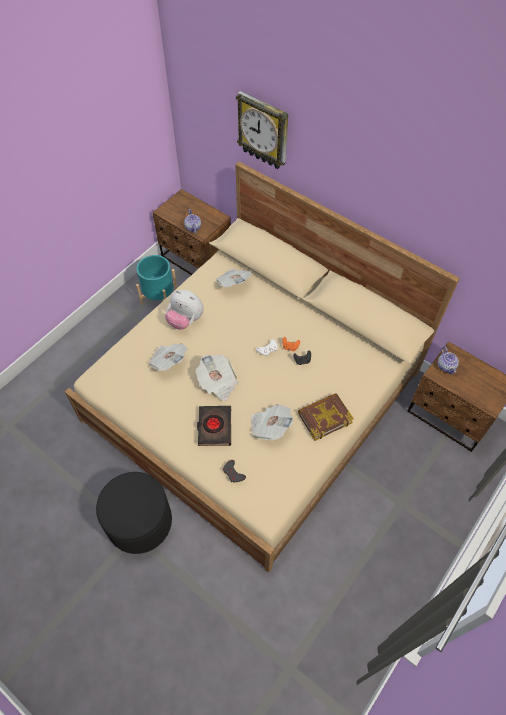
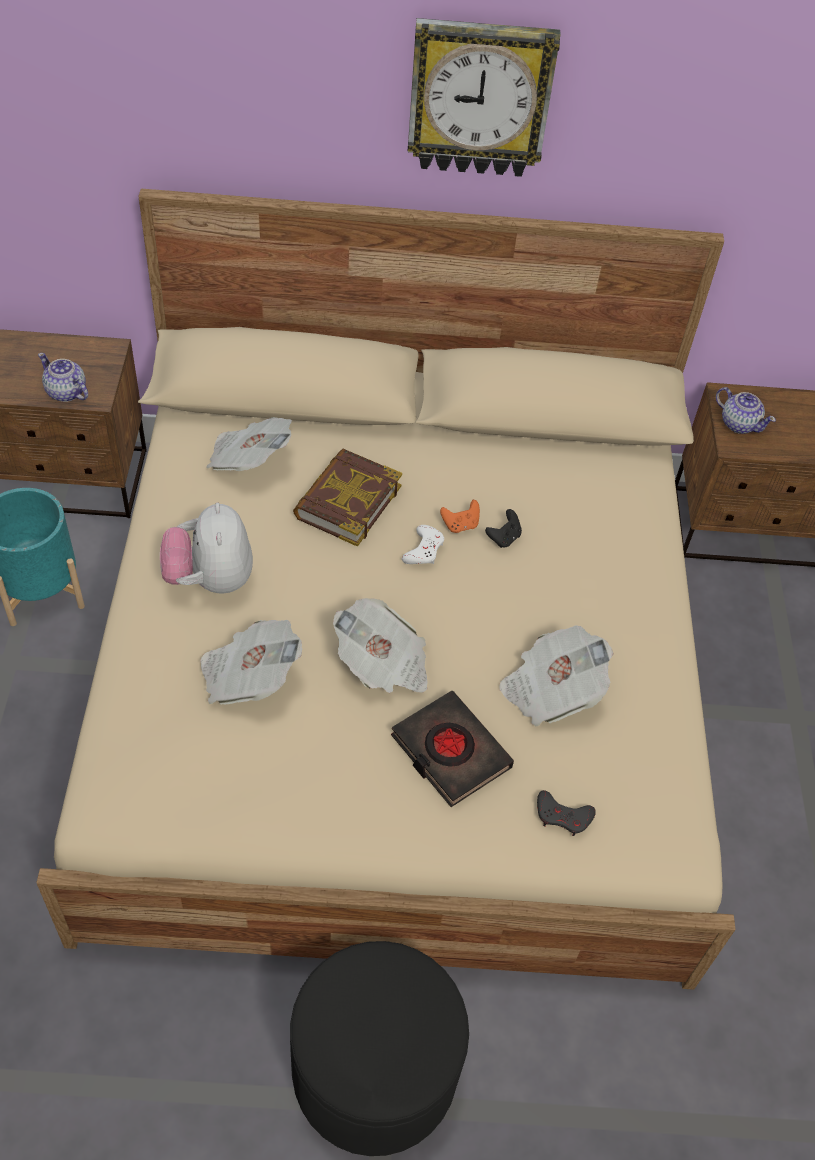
camera: 40 degrees left, 5 degrees down
(185, 320) = (210, 579): plush toy -> plush toy turned 90 degrees clockwise
(263, 131) = (199, 87): wall clock -> wall clock (479, 98)
(324, 417) = (630, 617): book -> book (347, 502)

